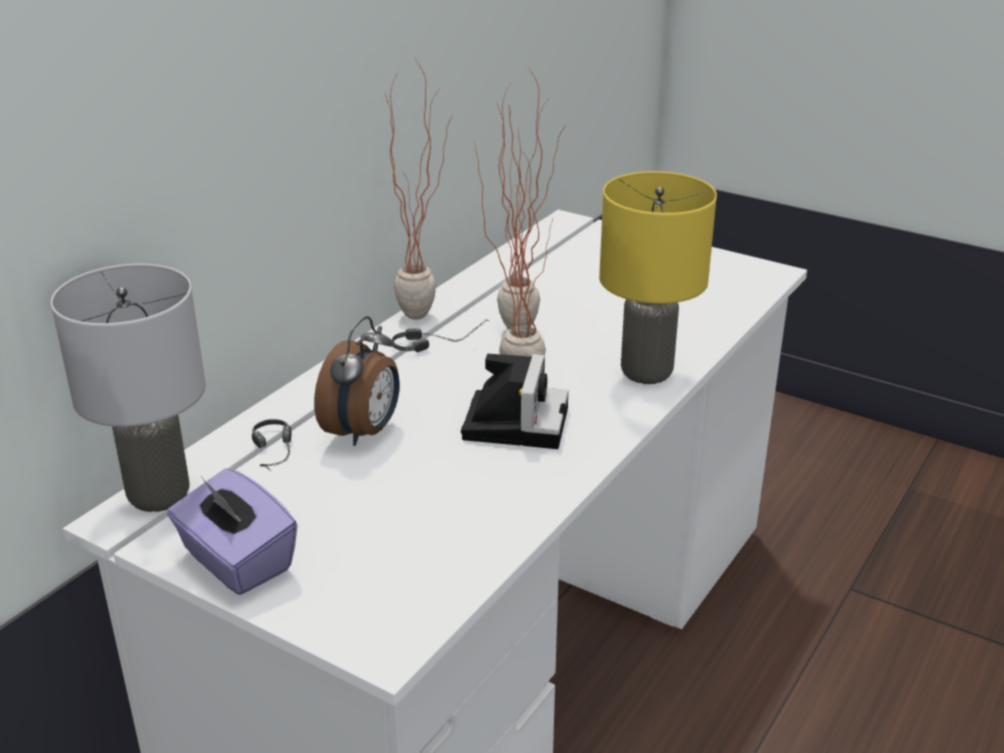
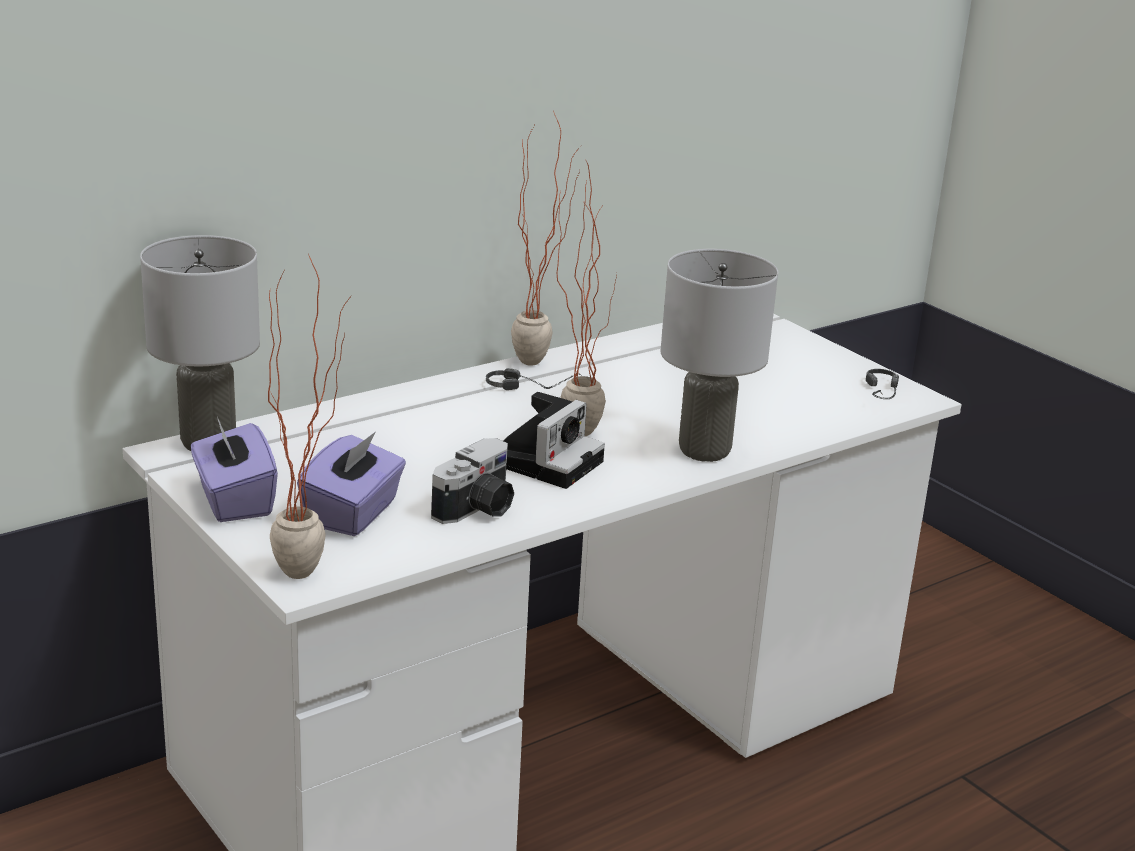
camera: 20 degrees right, 5 degrees down
(277, 457) = (322, 440): headphones -> headphones (884, 395)
(364, 432) = (408, 438): alarm clock -> none
(375, 540) = (353, 514): none -> purple tissue box
(494, 497) = (478, 509): none -> camera
(529, 326) = (628, 392): potted plant -> potted plant (316, 573)
(649, 374) = (706, 453): yellow table lamp -> white table lamp

